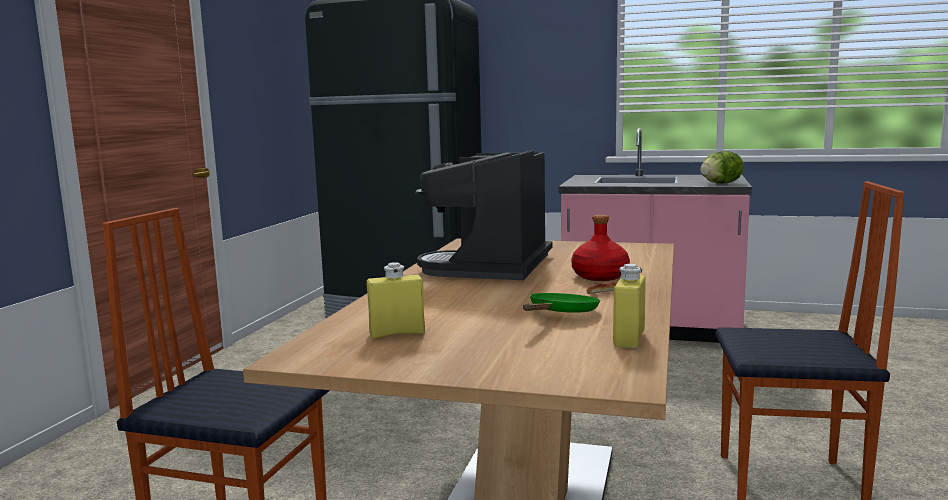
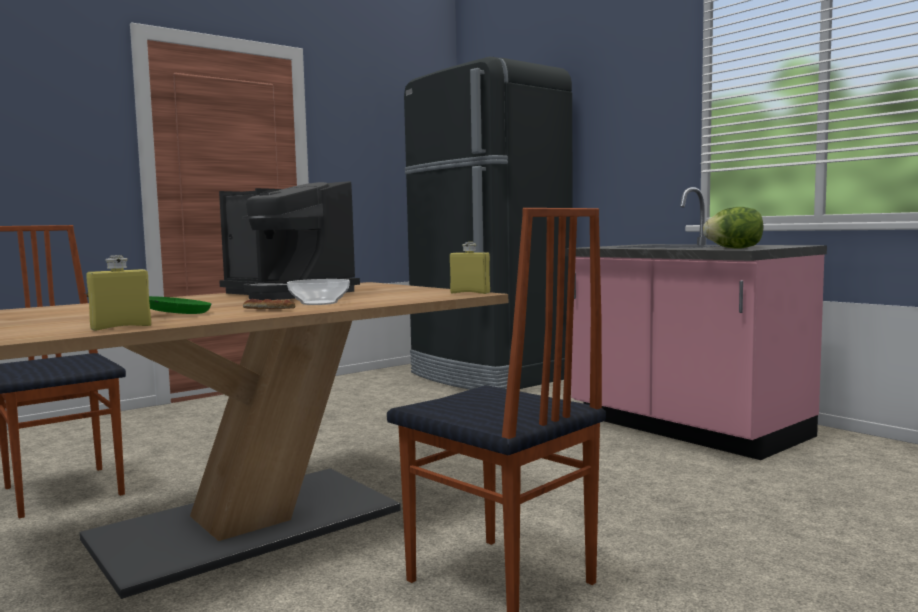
camera: 35 degrees right, 5 degrees down
(397, 334) = (46, 312): yellow bottle -> yellow bottle (470, 293)
(492, 267) = (288, 294): coffee machine -> coffee machine turned 105 degrees counterclockwise
(599, 276) = (318, 303): red bottle -> bowl

